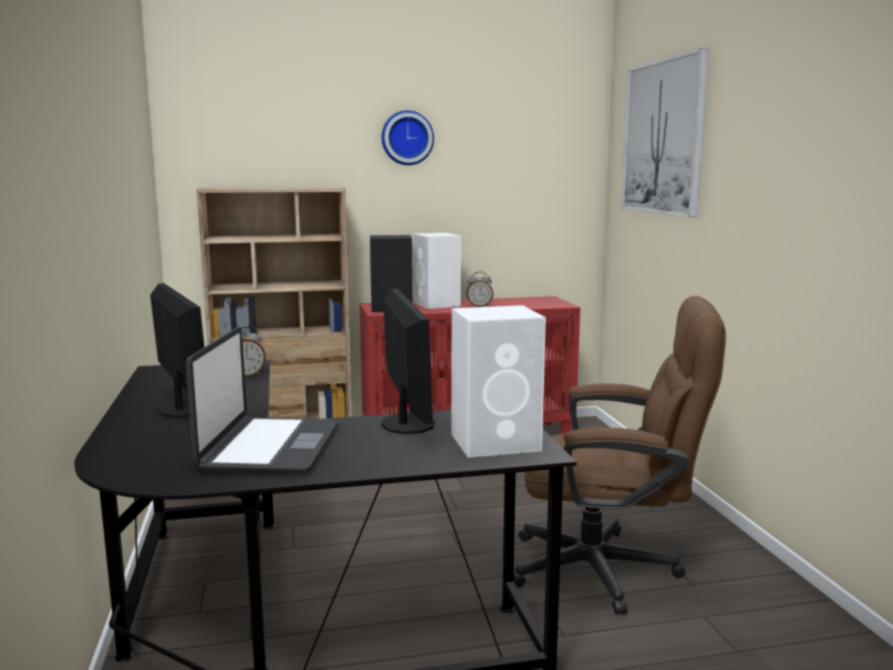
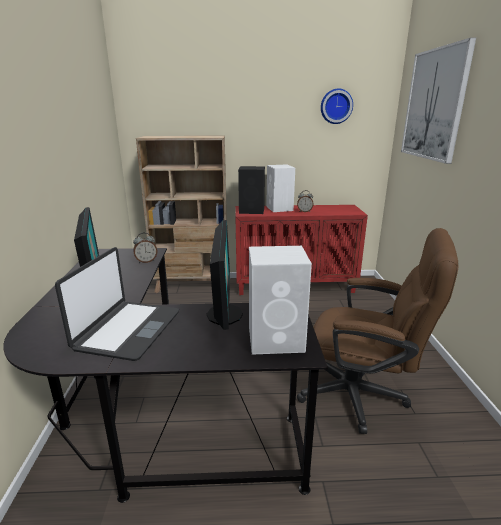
camera: 10 degrees right, 10 degrees up
(407, 138) = (265, 104): wall clock -> wall clock (336, 106)

